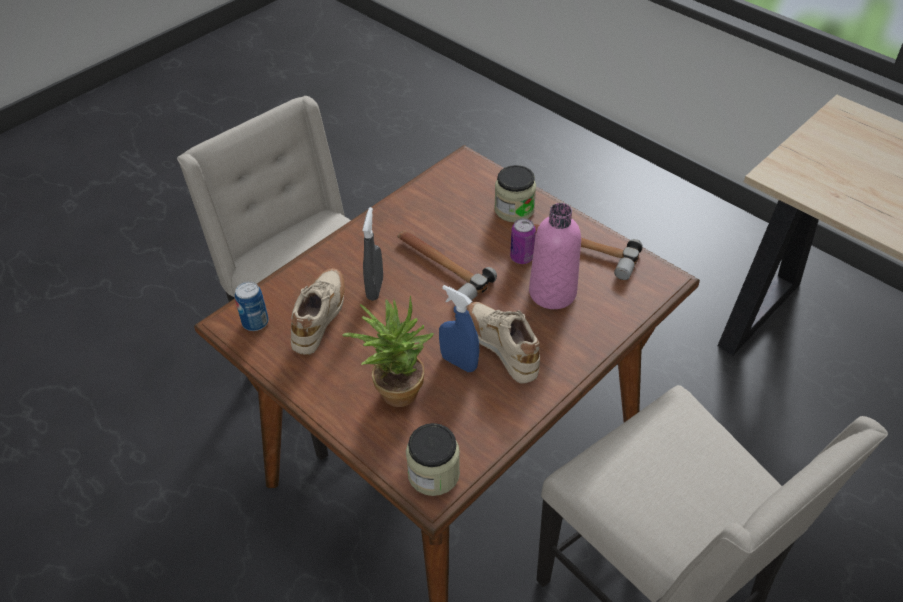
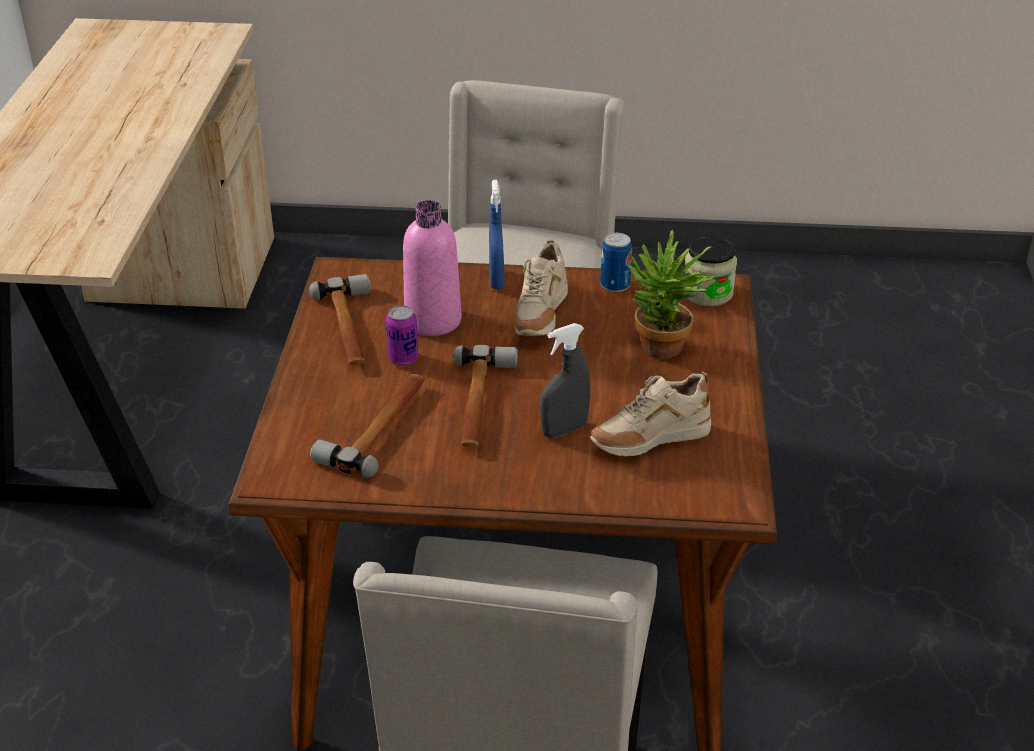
camera: 130 degrees left, 10 degrees down
(255, 322) = (714, 484): can -> can (615, 285)
(459, 362) = (586, 332): blue spray bottle -> blue spray bottle (496, 280)
(464, 216) = (379, 427): none -> hammer
(514, 209) = (328, 397): jar -> none

